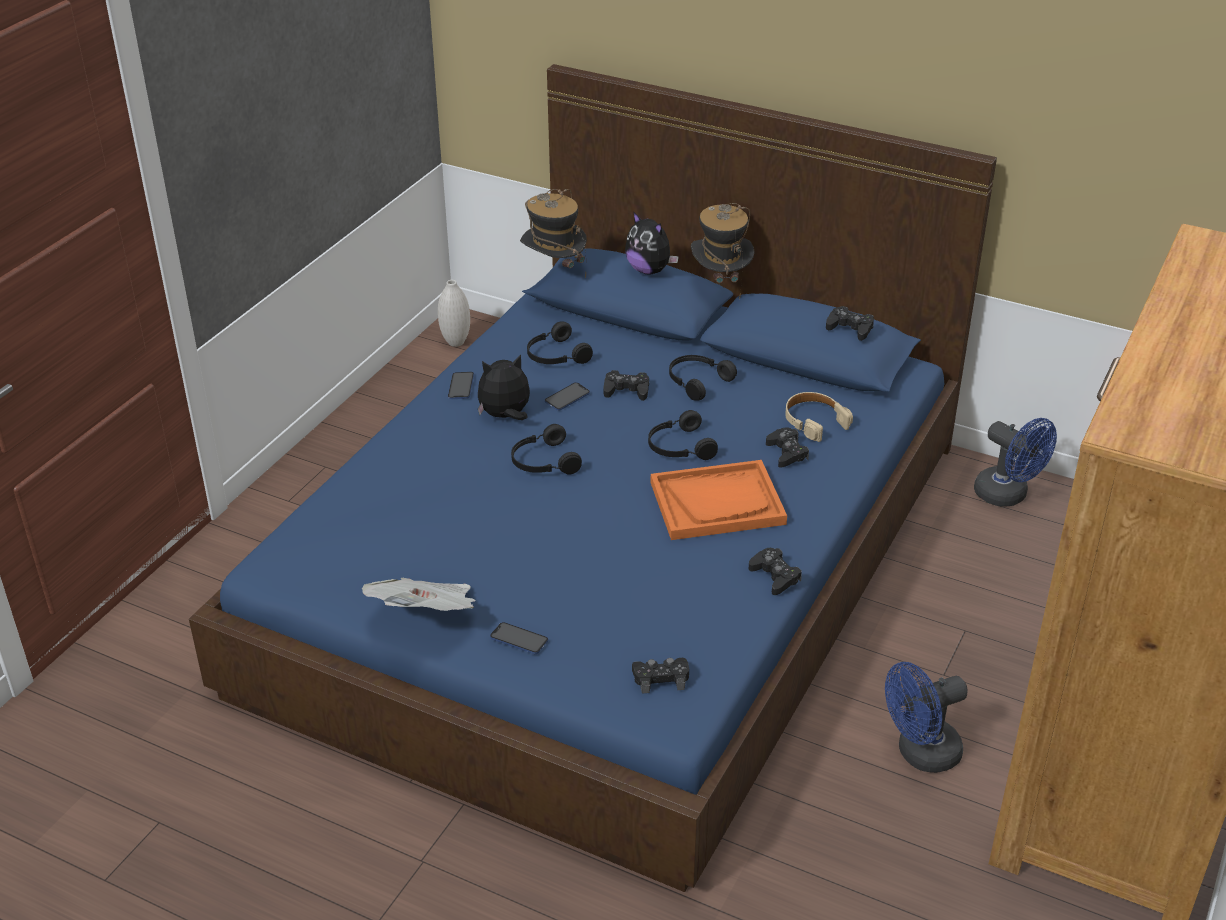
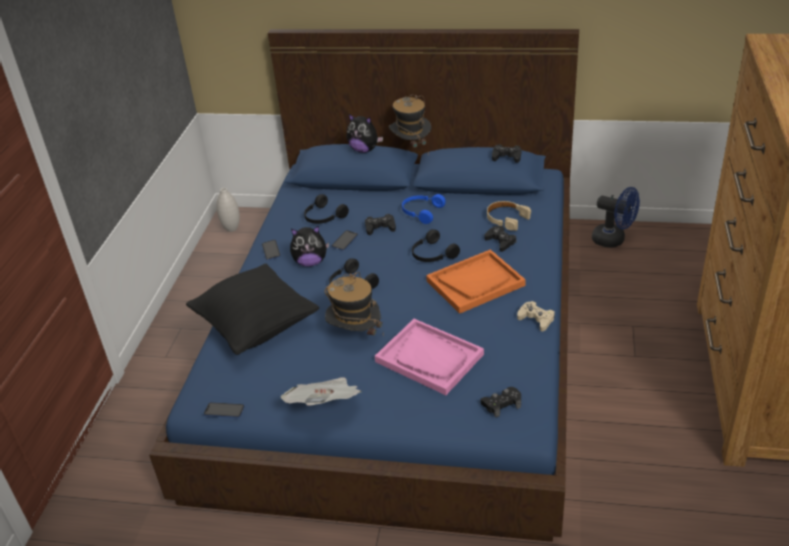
camera: 15 degrees left, 0 degrees up
(390, 488) = (256, 327): none -> black pillow
(505, 416) = (310, 262): plush toy -> plush toy turned 150 degrees counterclockwise
(519, 639) = (396, 404): phone -> phone (224, 411)
(554, 271) = (303, 164): hat -> hat (355, 336)
(597, 590) = (429, 358): none -> pink tray
(697, 382) = (421, 212): black headphones -> blue headphones
(775, 576) = (536, 319): black game controller -> beige game controller
(920, 754) = (647, 408): blue fan -> none

